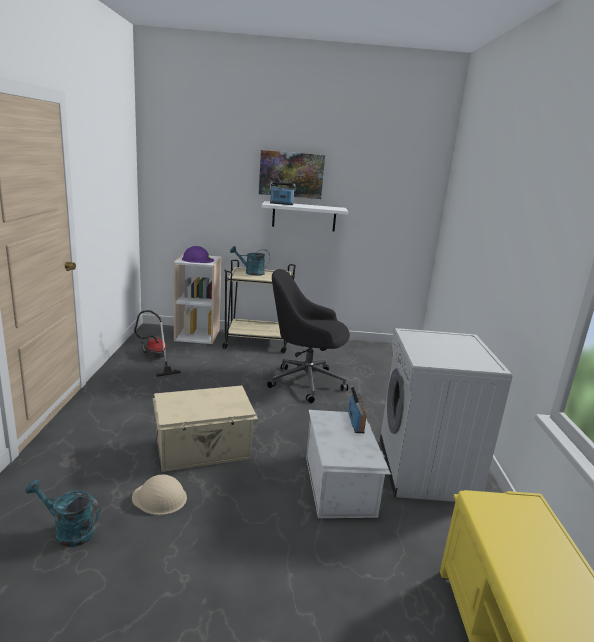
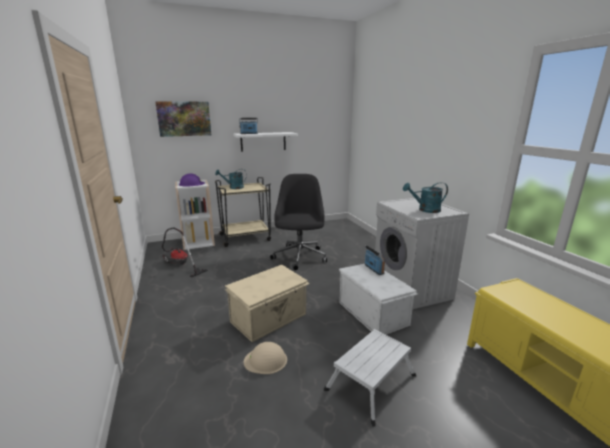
camera: 20 degrees left, 0 degrees up
(68, 531) = (216, 409): turquoise watering can -> turquoise watering can (425, 210)
(258, 569) = (370, 382): none -> white step ladder
(291, 174) = (250, 112): picture -> picture (184, 118)
(305, 383) = (299, 256): black office chair -> black office chair turned 105 degrees clockwise

